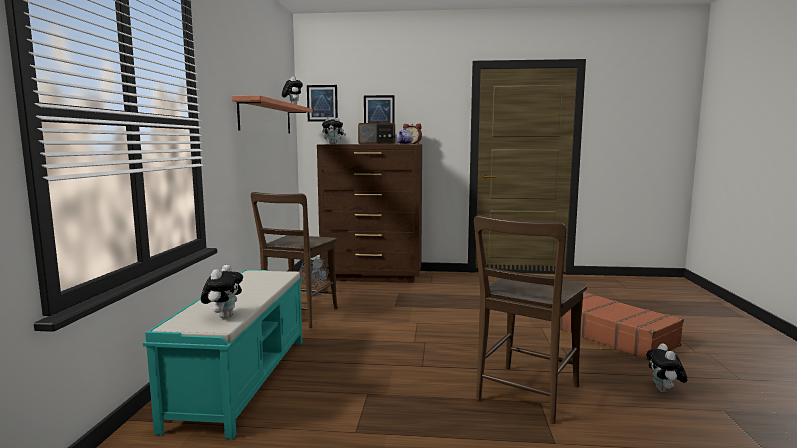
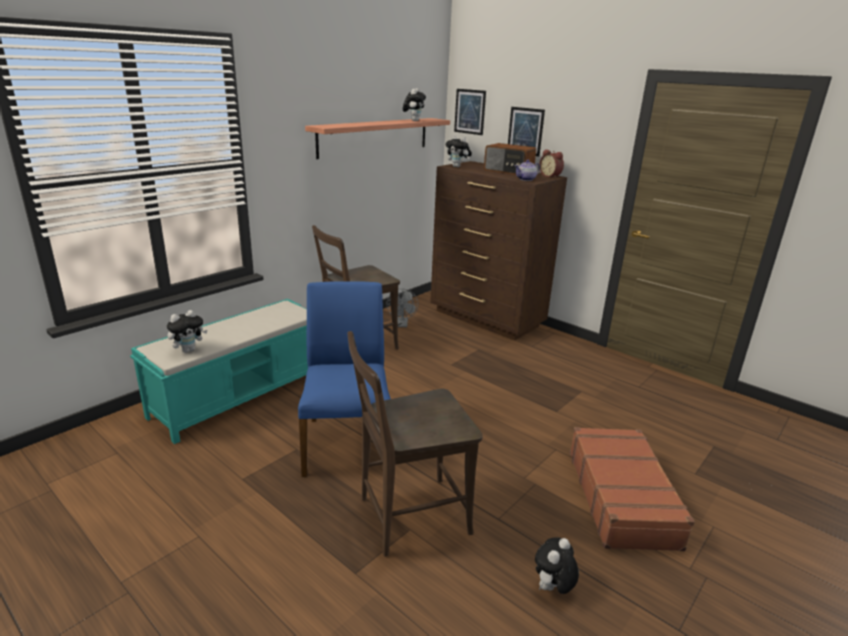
camera: 35 degrees right, 15 degrees up
(402, 374) = (347, 443): none -> blue chair

